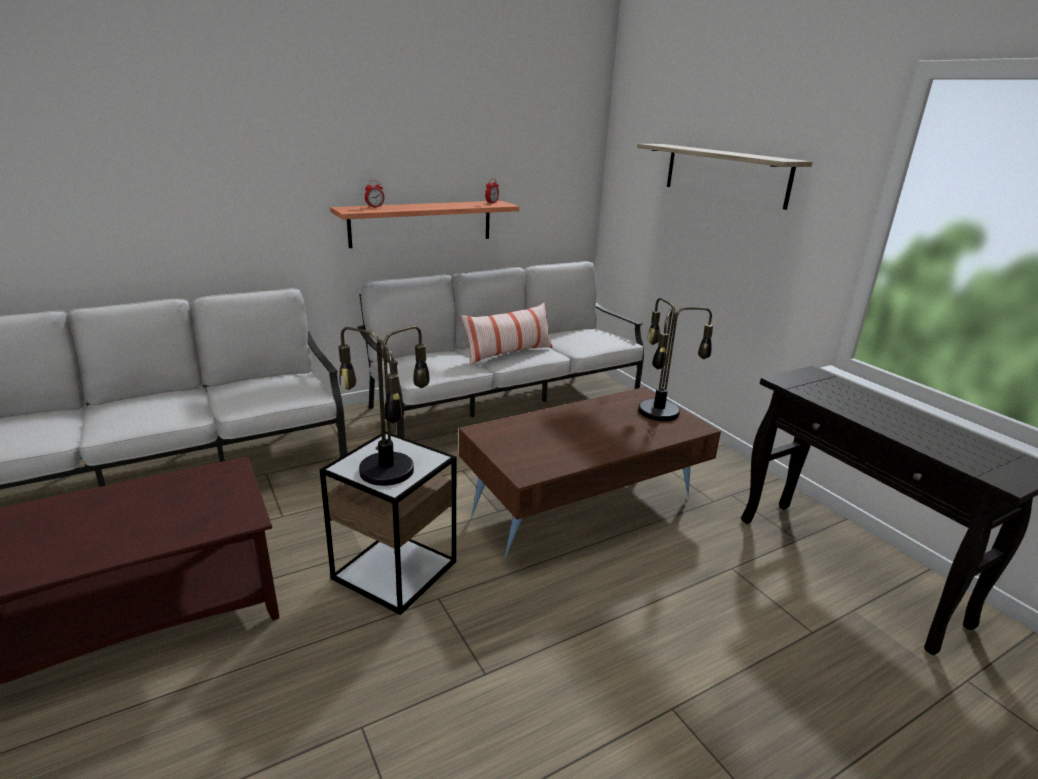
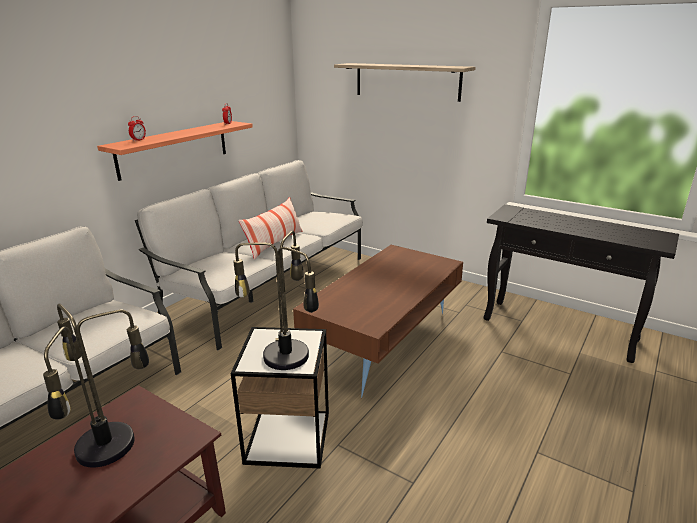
camera: 25 degrees left, 0 degrees up
(659, 412) = (416, 259): table lamp -> table lamp (107, 446)

